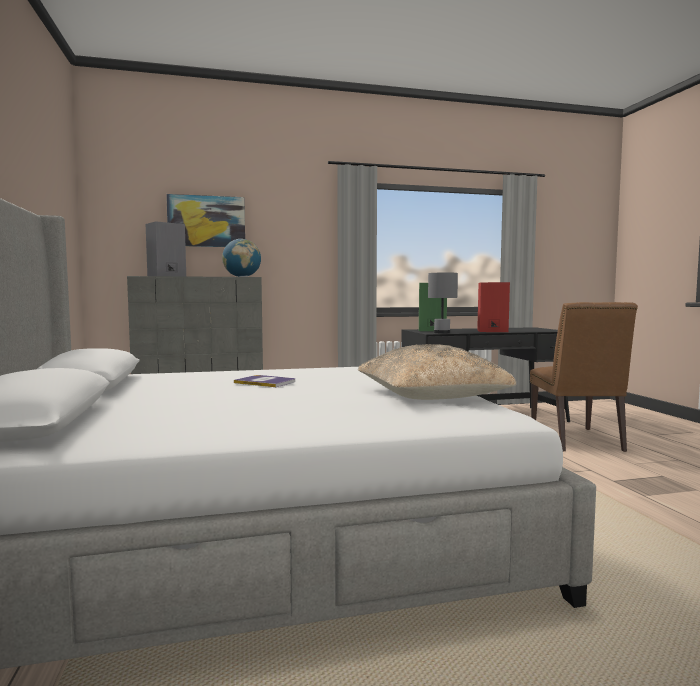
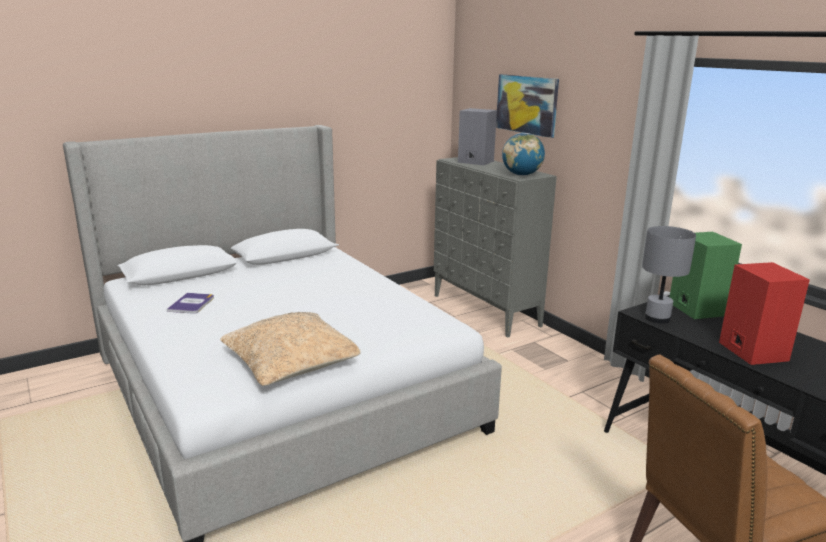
camera: 70 degrees right, 15 degrees up
(265, 382) = (317, 296): book -> book (191, 304)

